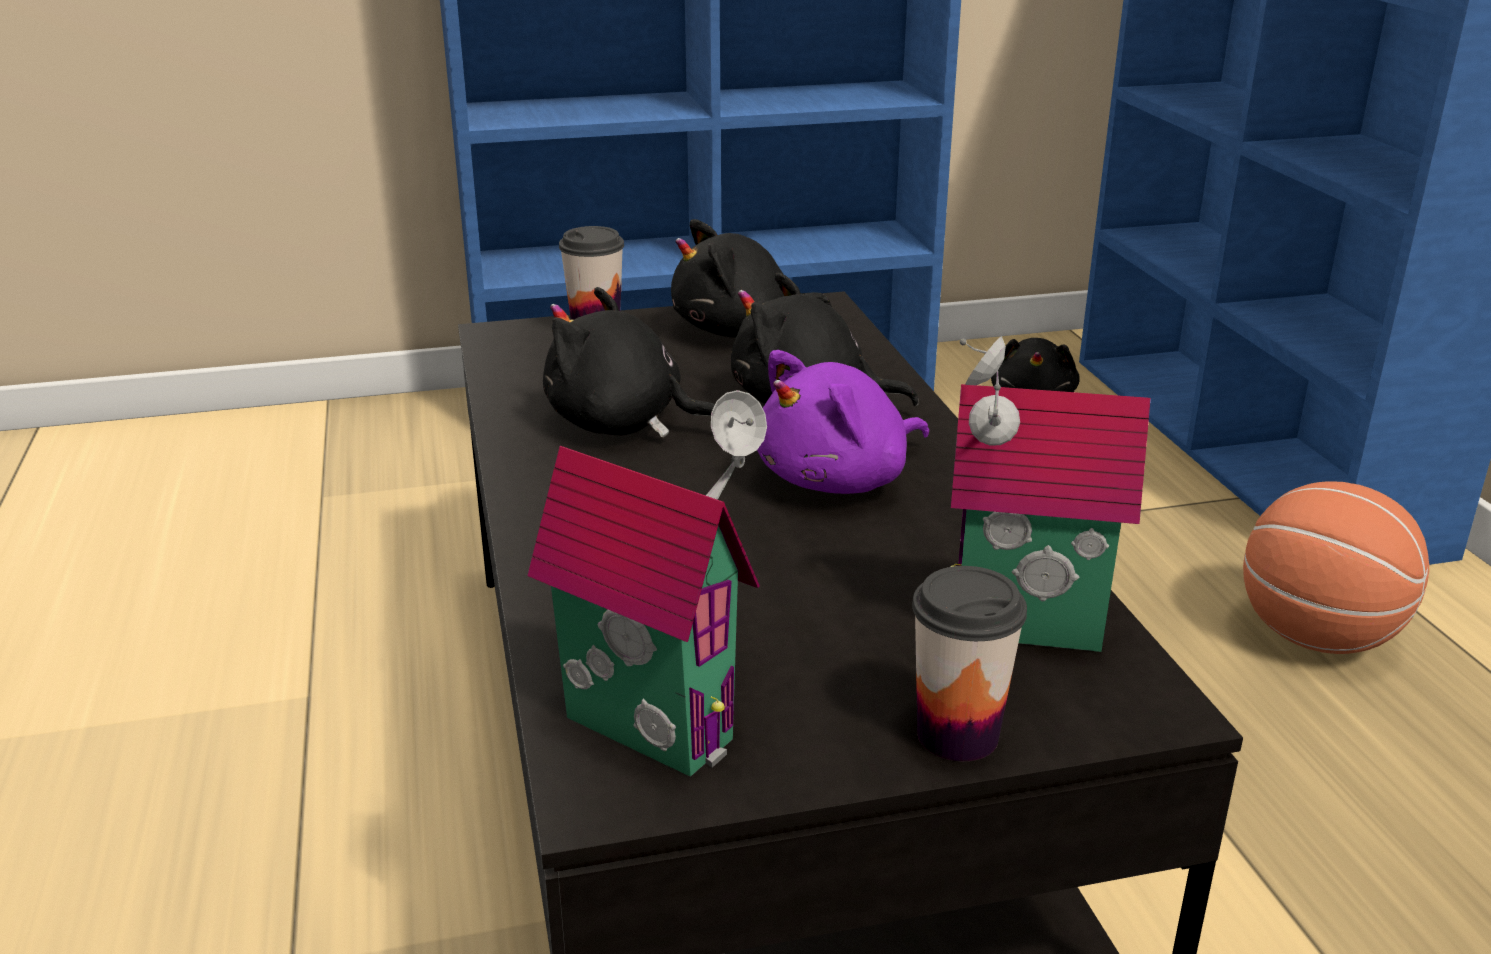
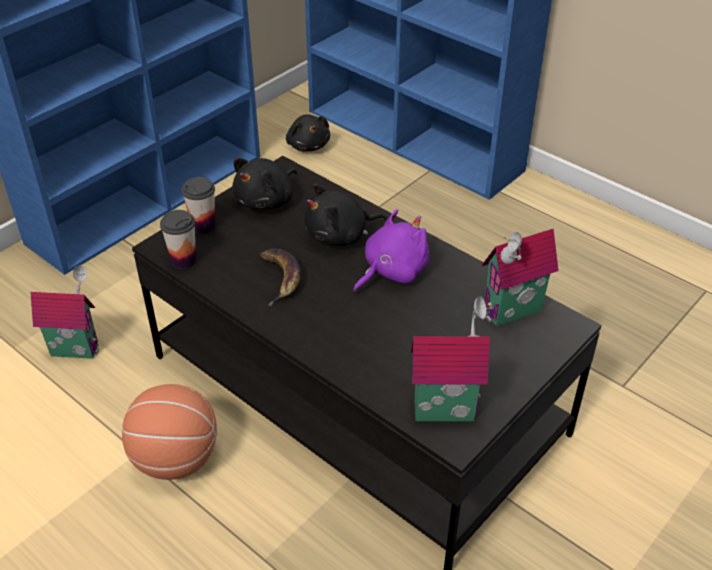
camera: 35 degrees left, 15 degrees up
(395, 528) = (76, 348): none -> toy house
(623, 424) = (280, 278): black plush toy -> banana
(839, 480) = (392, 271): purple plush toy -> purple plush toy turned 150 degrees counterclockwise
(957, 735) = (531, 365): cup -> cup (183, 260)
(1316, 636) = (501, 231): basketball -> basketball (175, 459)

